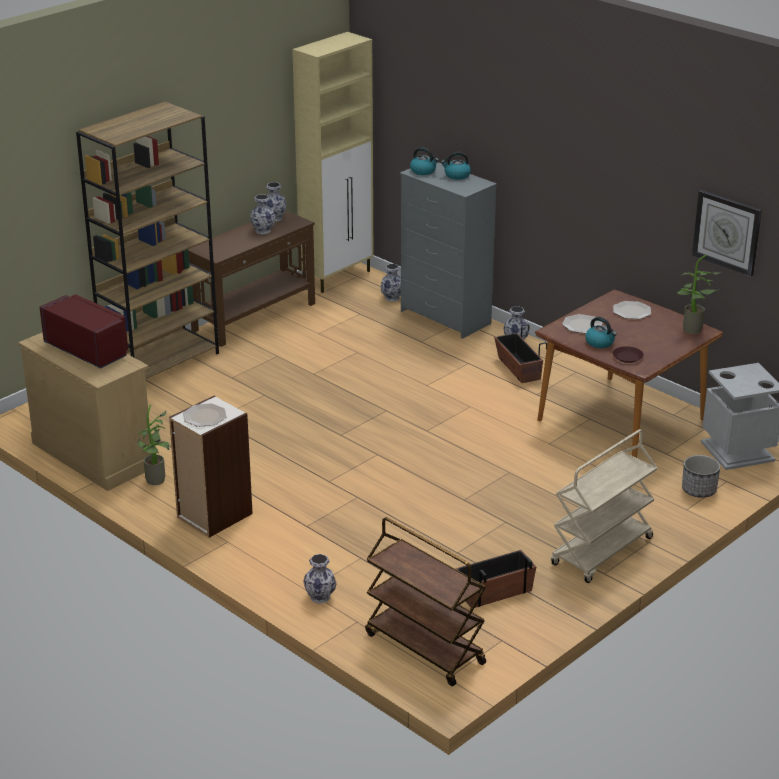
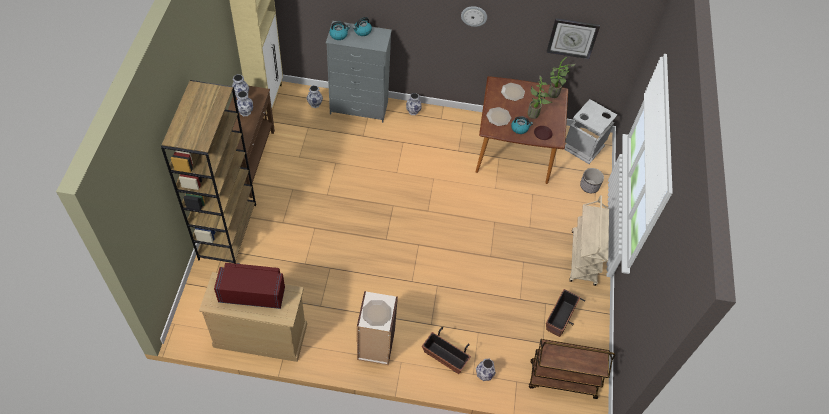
camera: 40 degrees left, 25 degrees up
(157, 481) = (319, 336): potted plant -> potted plant (534, 114)
(518, 369) = (432, 134): planter -> planter (445, 358)
(598, 174) = (474, 15): none -> wall clock

